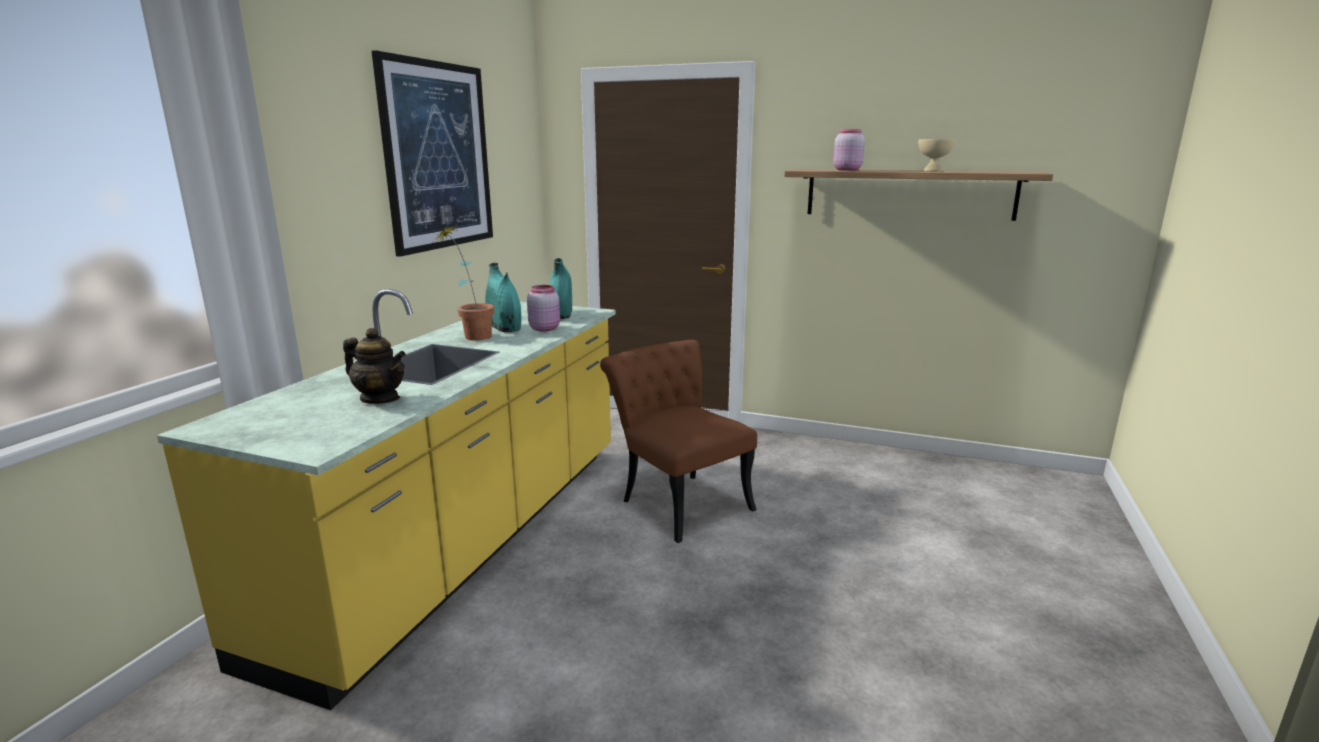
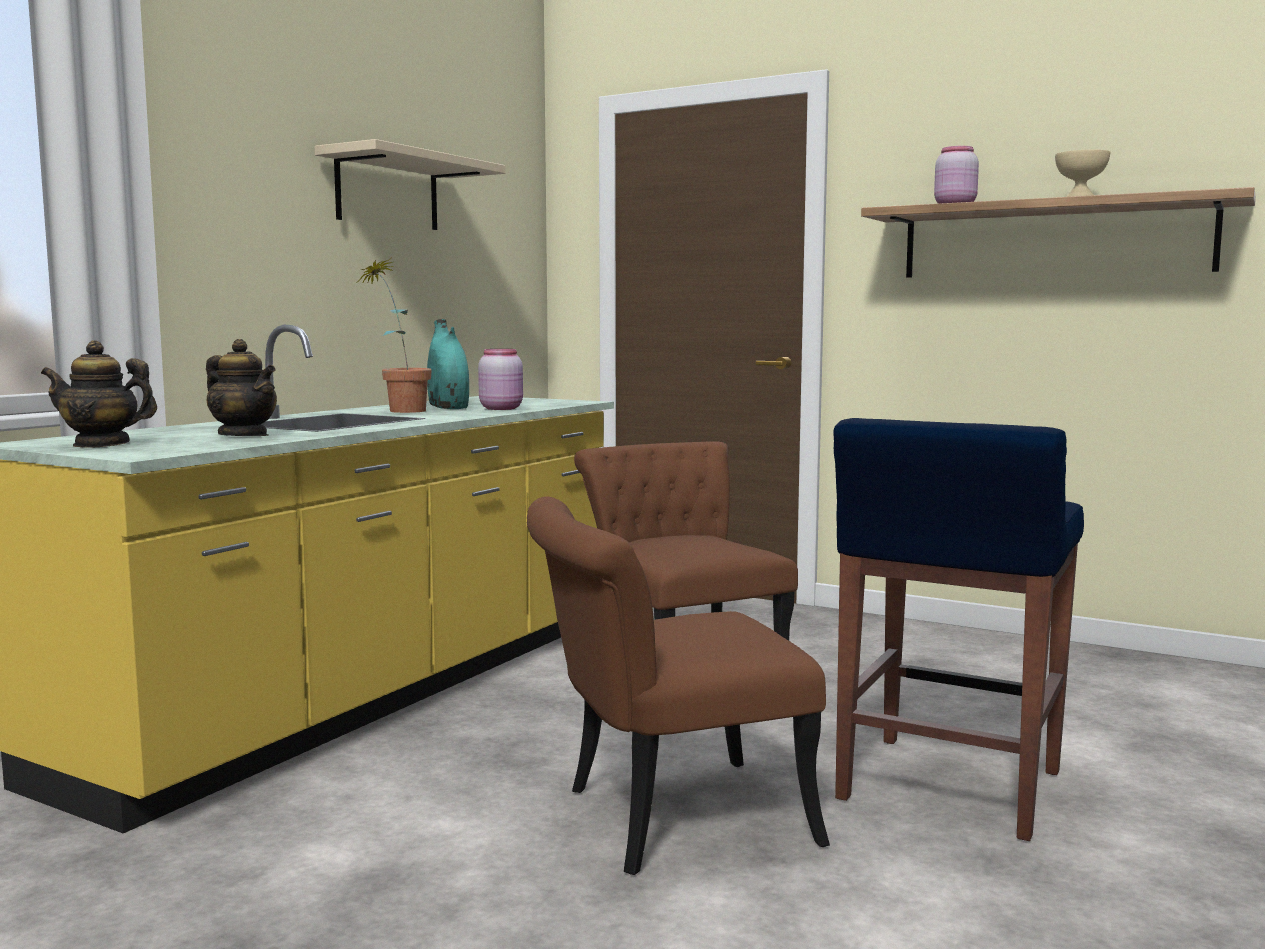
camera: 10 degrees right, 10 degrees down
(273, 426) = (102, 444): none -> teapot
(438, 156) = (387, 192): picture -> beige shelf
(562, 315) = (535, 402): turquoise vase -> none
(710, 648) = (663, 820): none -> brown chair
(877, 594) = (948, 787): none -> blue stool

